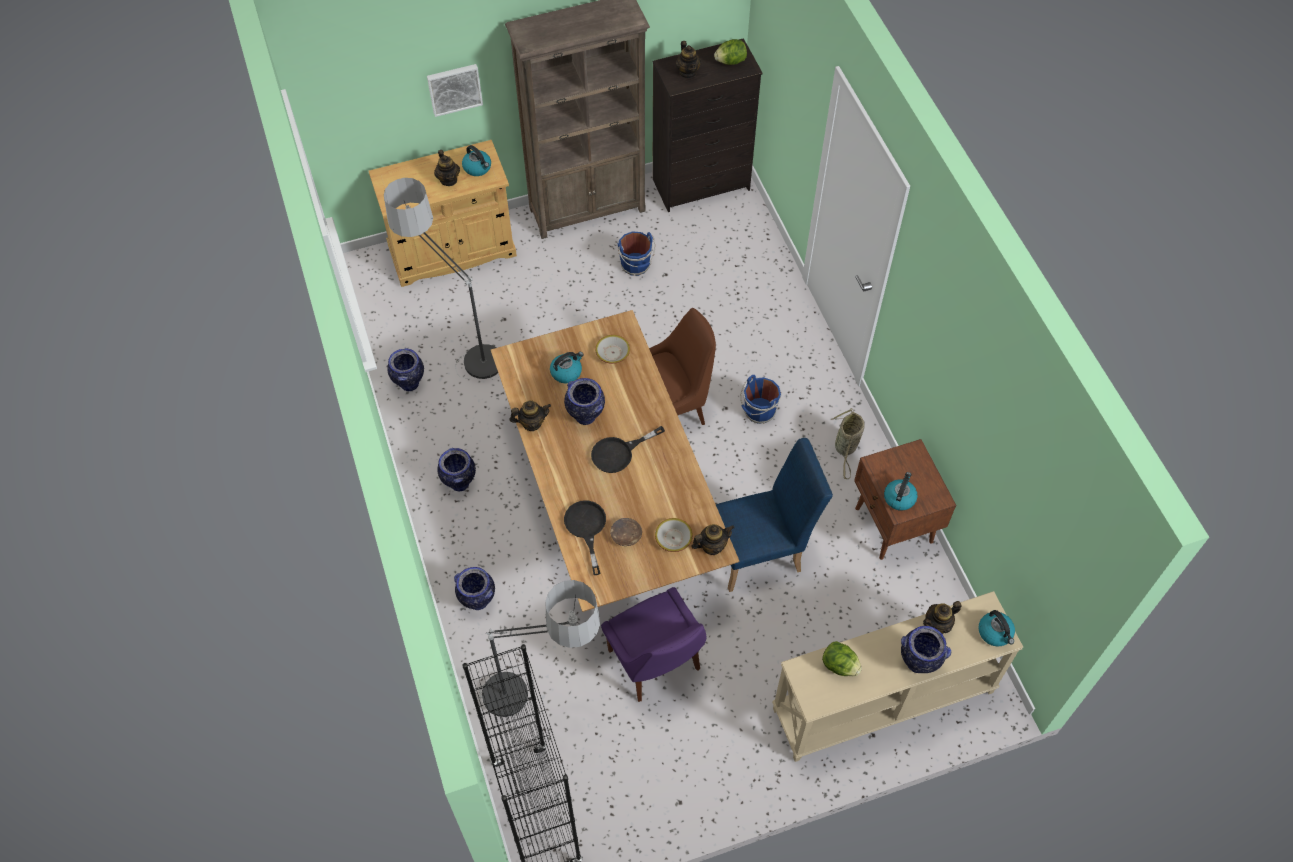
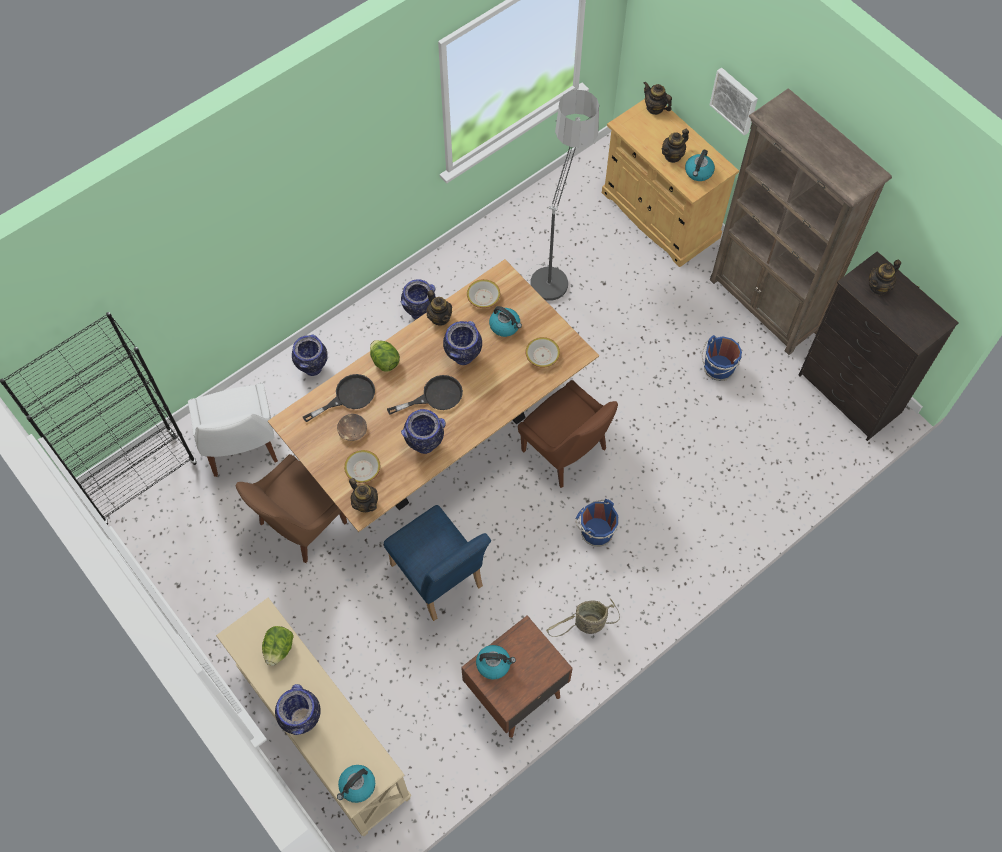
camera: 70 degrees right, 5 degrees up
(409, 383) = (503, 238): vase -> vase (425, 444)
(526, 379) = (483, 297): none -> bowl
(542, 697) = (241, 447): floor lamp -> white chair
(619, 453) = (435, 396): black frying pan -> black frying pan turned 120 degrees clockwise
(656, 663) = (300, 525): purple chair -> brown chair
(730, 61) = (917, 320): lettuce -> lettuce (385, 361)
(937, 625) = (348, 728): teapot -> teapot (655, 108)

